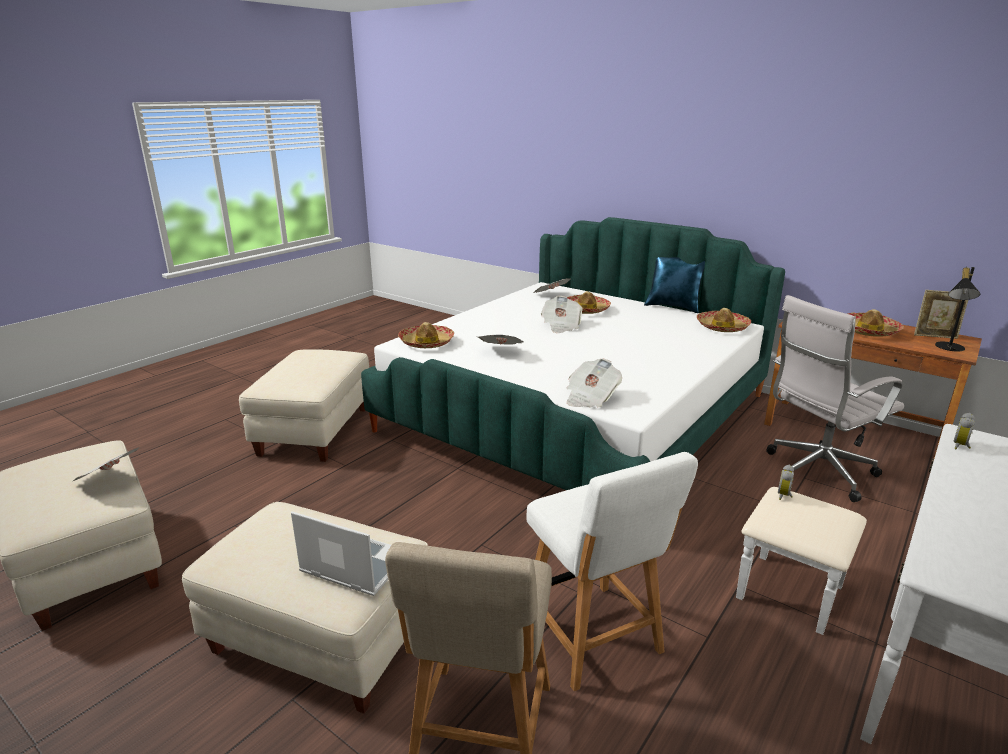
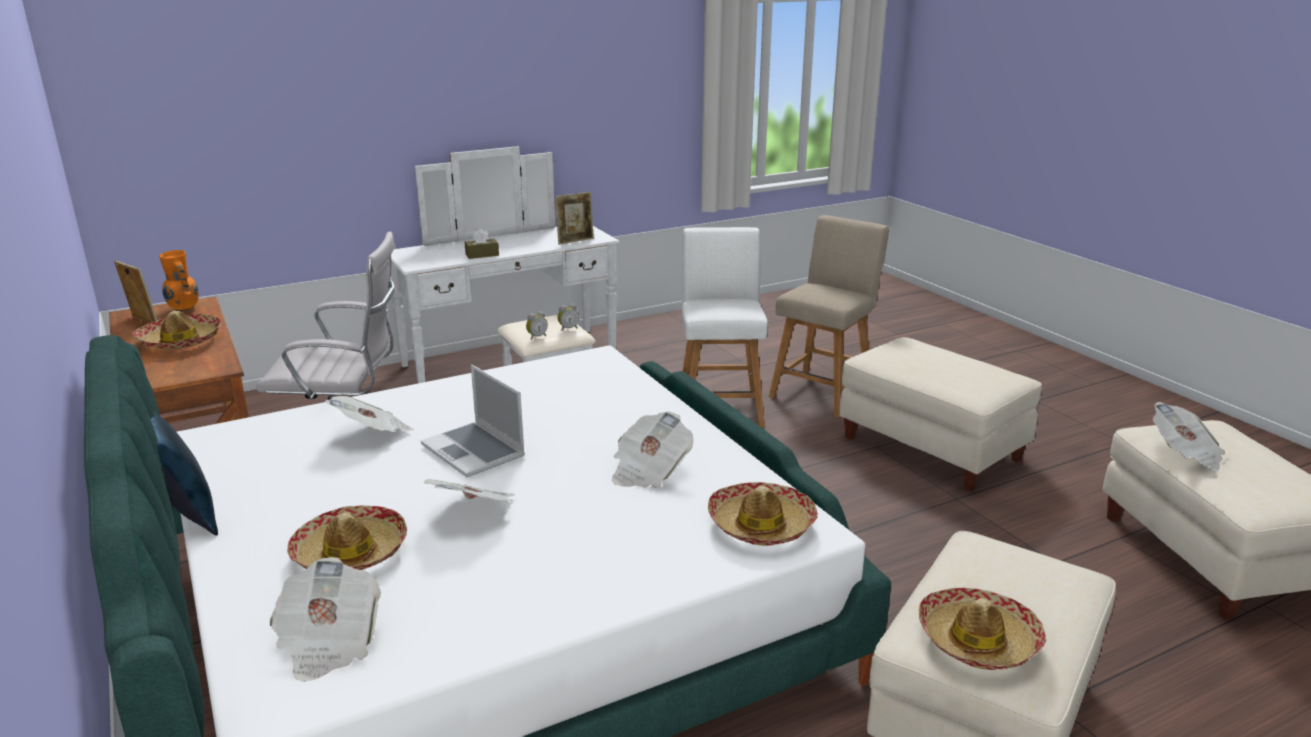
camera: 155 degrees left, 0 degrees up
(353, 565) = (904, 352): laptop -> laptop (475, 451)
(590, 398) = (615, 379): newspaper -> newspaper (373, 433)
(722, 327) = (238, 442): hat -> hat (978, 640)
(946, 549) = (575, 241): none -> picture frame
(948, 348) = (184, 309): black table lamp -> orange vase
(960, 473) = (482, 255): none -> brown tissue box
(961, 446) = (439, 262): alarm clock -> alarm clock (568, 328)

